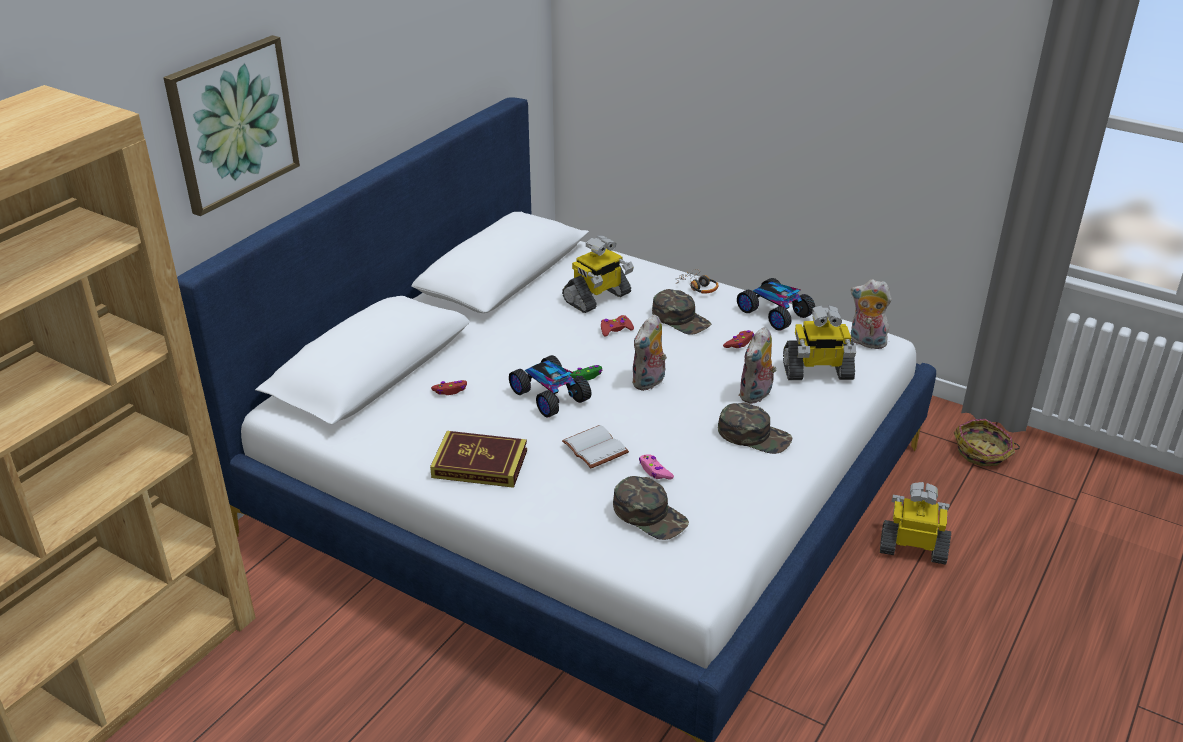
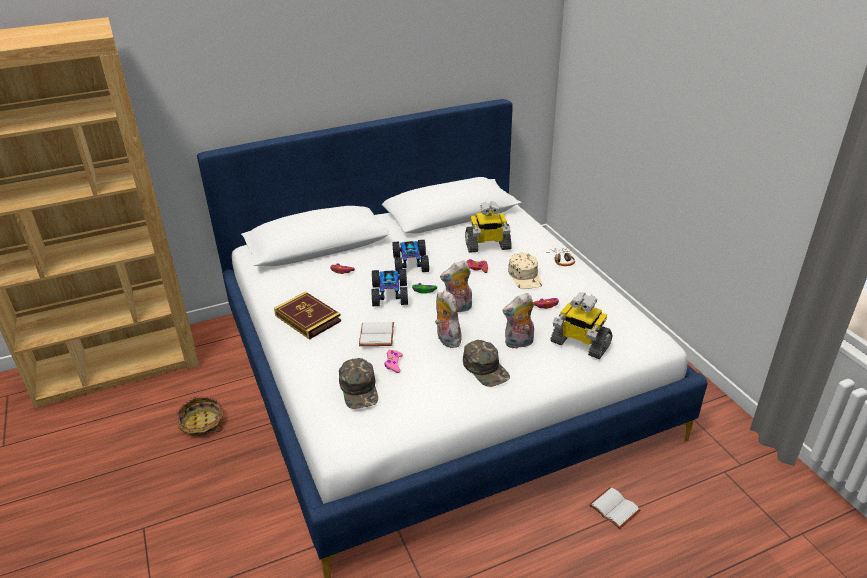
camera: 35 degrees right, 0 degrees up
(232, 123) = (255, 68): picture -> none
(681, 319) = (525, 276): green cap -> beige cap
(775, 312) = (596, 294): toy car -> toy car (411, 263)
(866, 342) = (642, 338): plush toy -> plush toy (446, 339)
(913, 548) = (613, 509): toy robot -> white book
(983, 452) = (742, 467): basket -> basket (202, 424)

